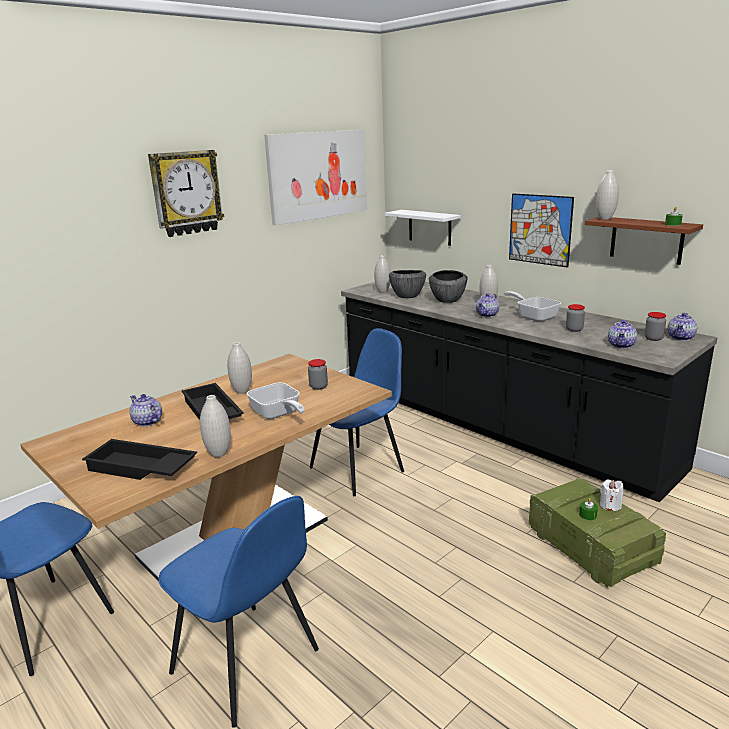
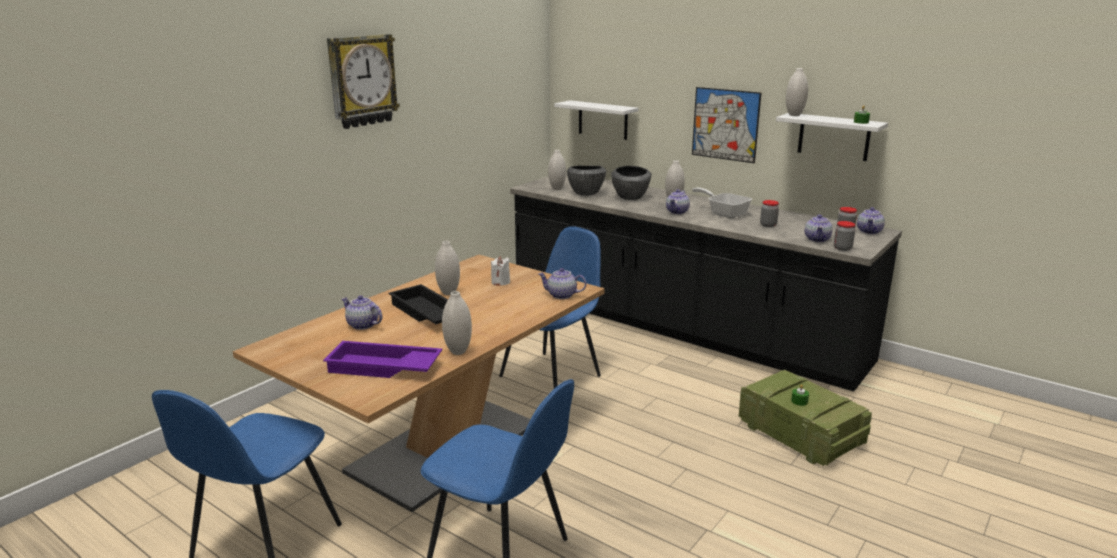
camera: 10 degrees left, 0 degrees up
(140, 468) = (383, 368): black tray -> purple tray
(277, 414) = (498, 313): frying pan -> none
(318, 175) = (488, 62): picture -> none
(318, 386) = (527, 286): jar -> jar (842, 248)
(346, 397) = (561, 295): none -> teapot
(610, 505) = (817, 392): white candle -> white candle (500, 282)
(646, 240) = (834, 137): brown shelf -> white shelf

